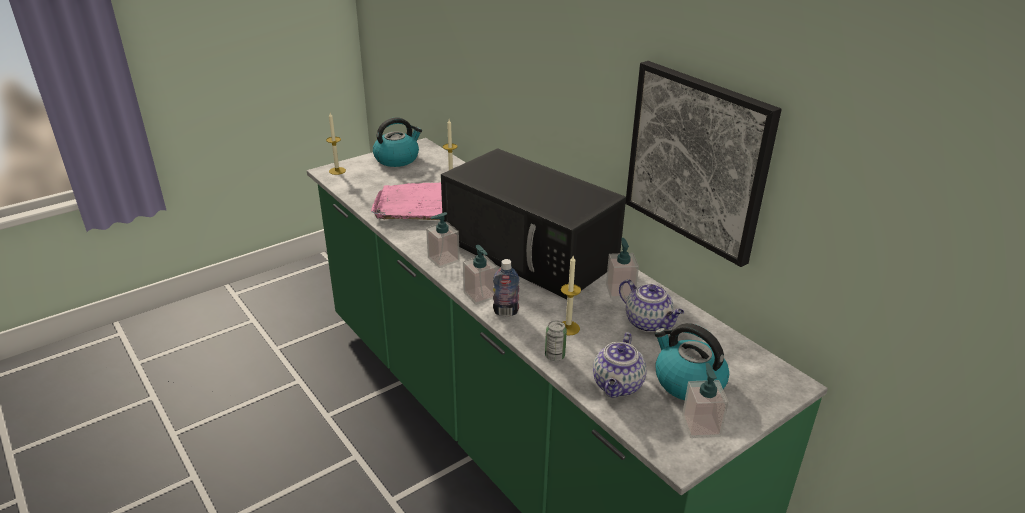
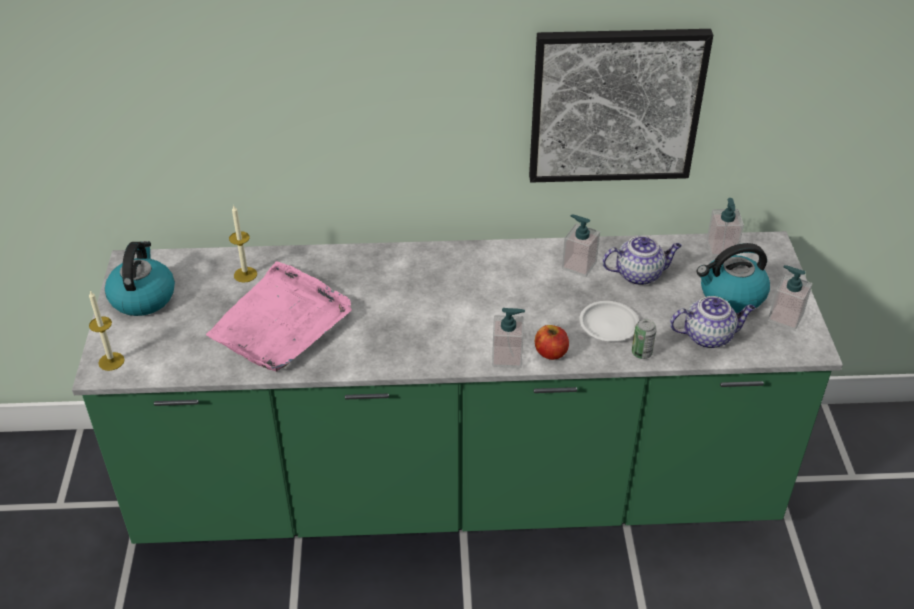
camera: 55 degrees left, 10 degrees up
(443, 259) = (417, 355): soap dispenser -> soap dispenser (721, 248)
(506, 312) = (551, 353): bottle -> apple
(531, 251) = (462, 287): black microwave -> none
(568, 328) = (608, 325): candle -> white plate
(618, 386) = (708, 336): teapot -> teapot turned 60 degrees counterclockwise

